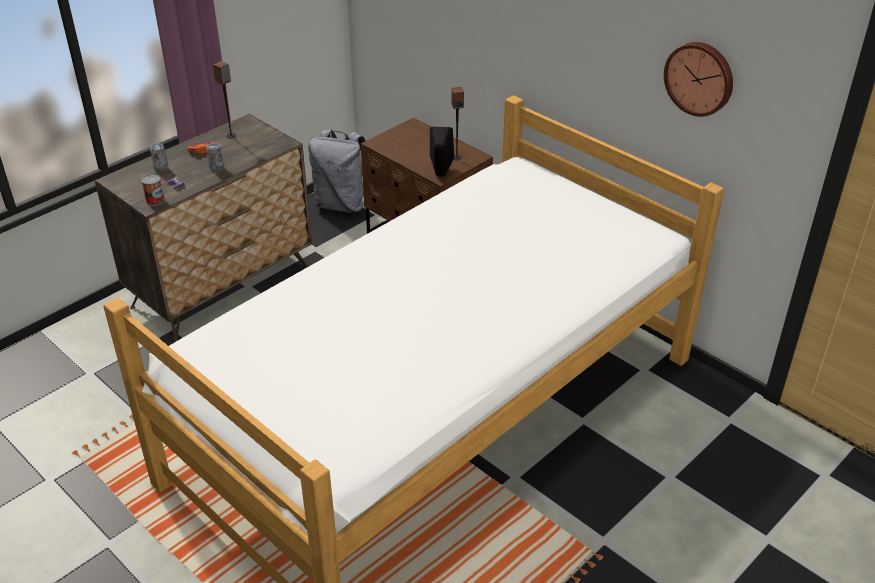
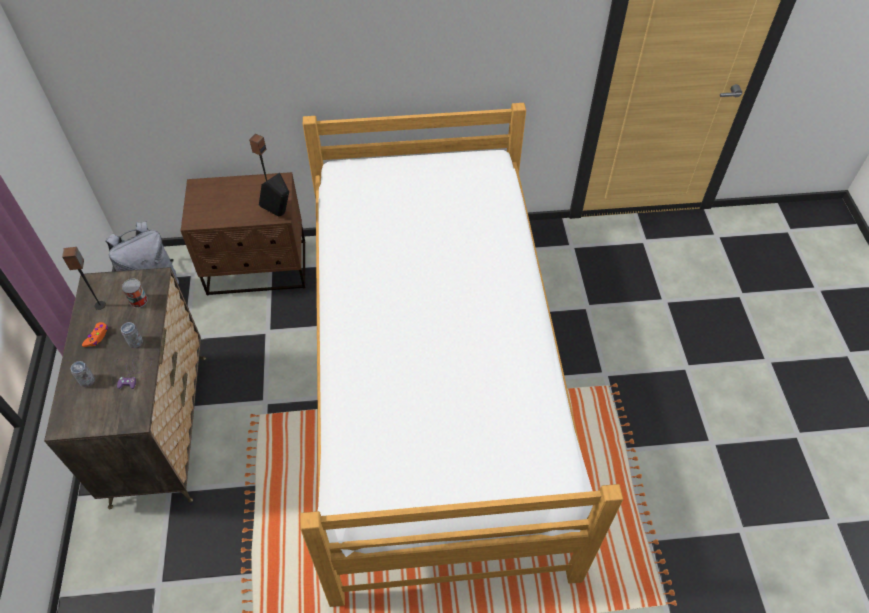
camera: 50 degrees left, 15 degrees up
(155, 200) = (133, 412): can -> can (138, 300)
(700, 78) = (486, 33): wall clock -> none

